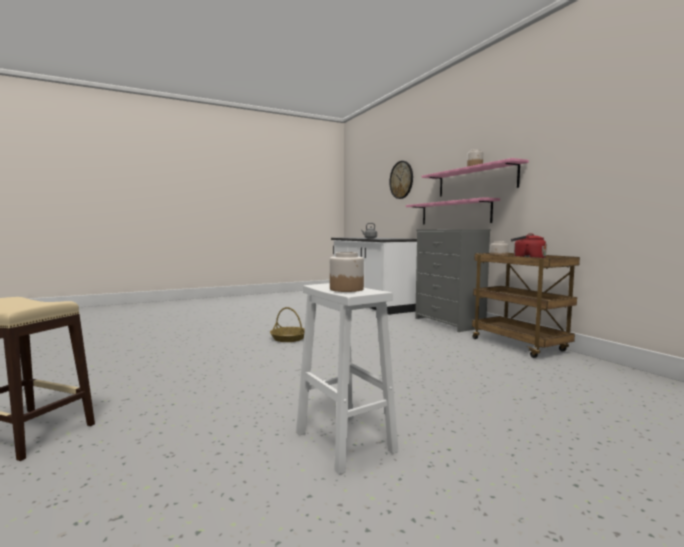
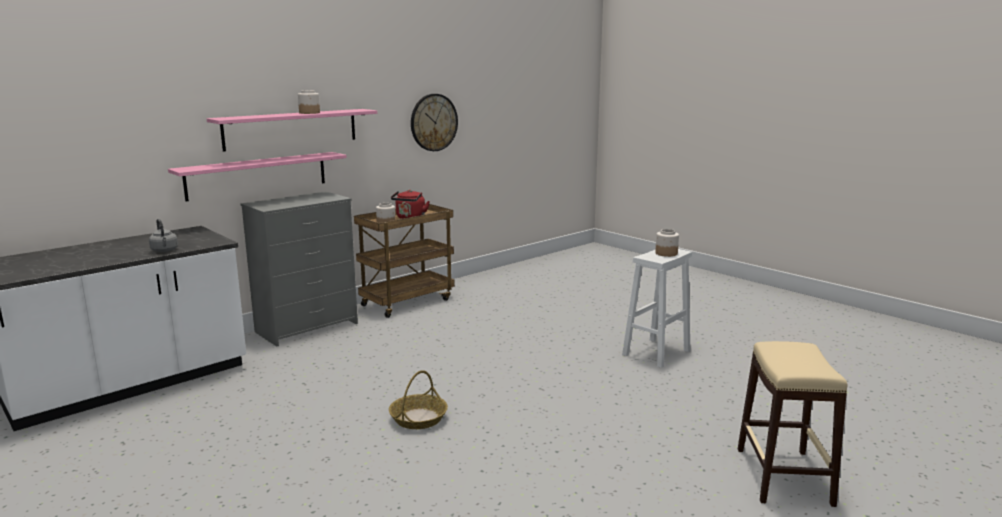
camera: 105 degrees left, 10 degrees up
(401, 180) = (95, 118): wall clock -> wall clock (433, 122)

